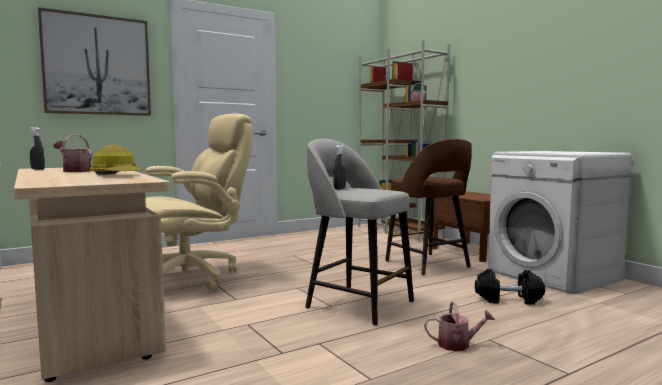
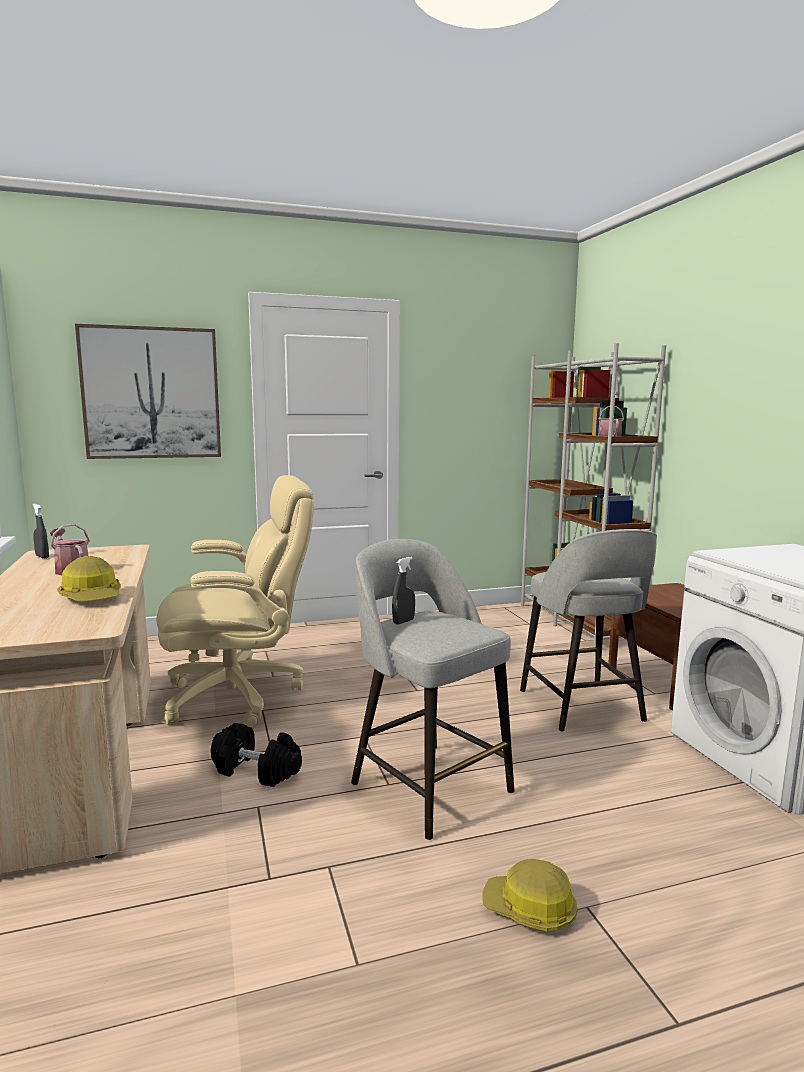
camera: 15 degrees right, 5 degrees up
(428, 264) = (582, 707): brown stool -> grey stool
(458, 344) = (530, 910): watering can -> hard hat
(508, 299) = (670, 811): black dumbbell -> black dumbbell (257, 771)

